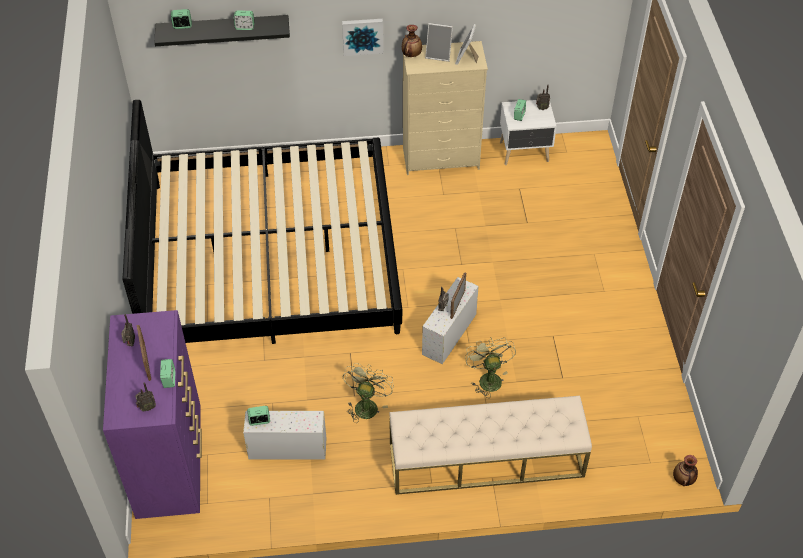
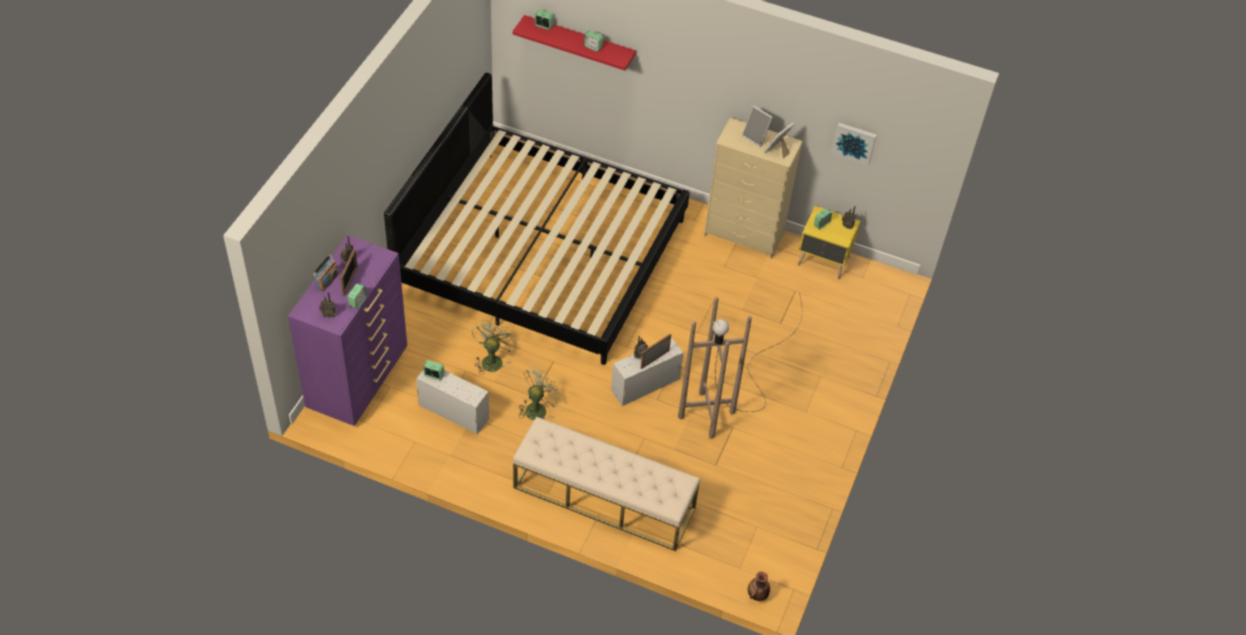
camera: 25 degrees right, 0 degrees up
(121, 373) = (327, 281): none -> radio
(223, 30) = (579, 42): black shelf -> red shelf
(362, 35) = (697, 94): picture -> picture (854, 142)
(411, 55) = (732, 128): vase -> none
(488, 378) = (652, 435): green fan -> green fan (492, 359)
(525, 152) = (823, 262): white nightstand -> yellow nightstand
(532, 299) = (737, 389): none -> brown floor lamp

